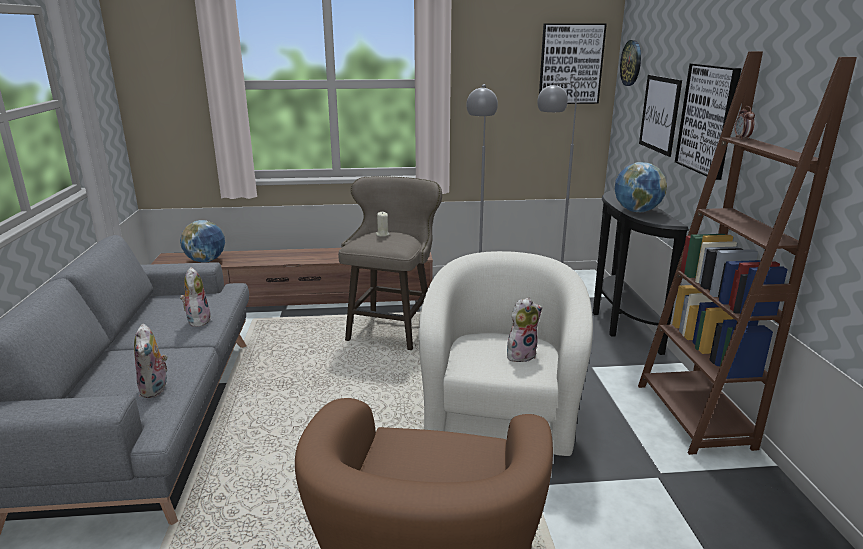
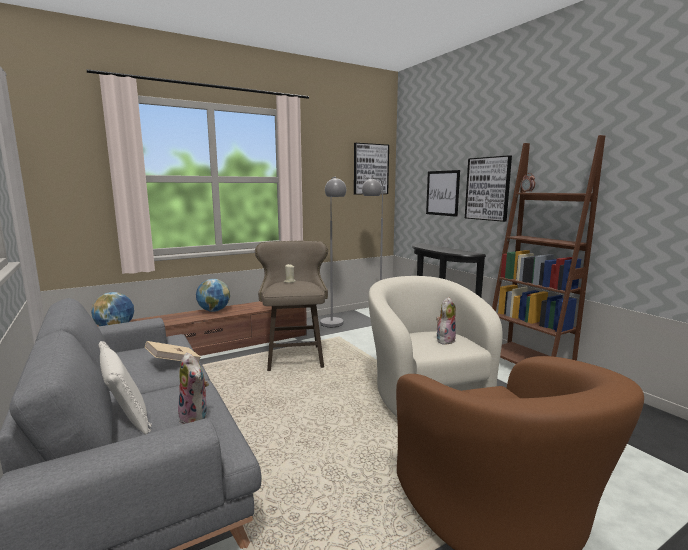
camera: 25 degrees left, 10 degrees down
(110, 368) = (126, 413): none -> white pillow
(197, 320) = (173, 363): plush toy -> beige book
(631, 63) = (410, 167): wall clock -> none
(636, 211) = (446, 250): globe -> globe (214, 311)

